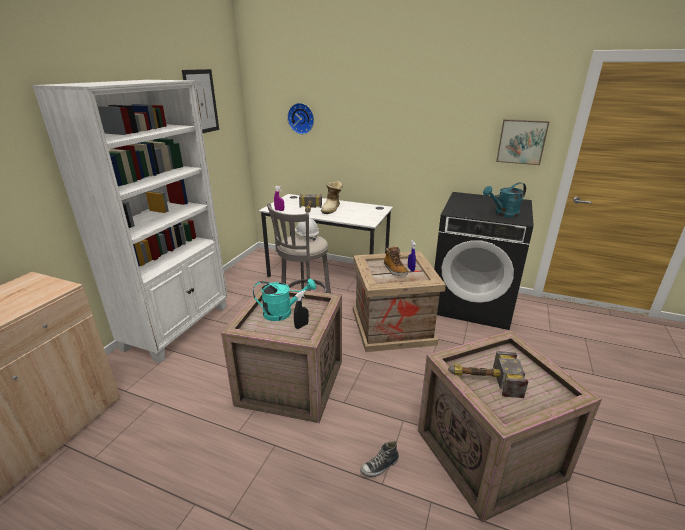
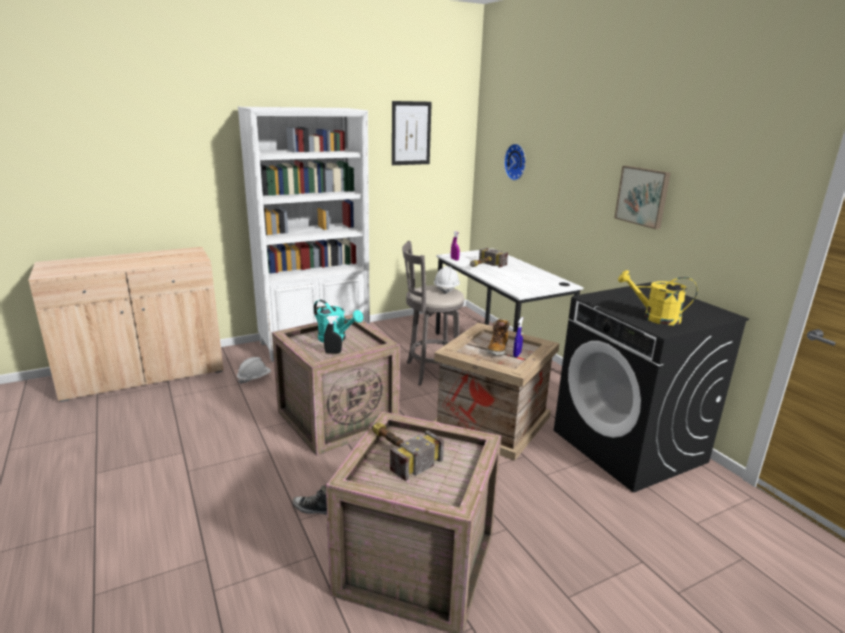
camera: 40 degrees right, 5 degrees down
(165, 388) = (254, 379): none -> white hard hat
(332, 209) = (508, 271): boot -> none
(503, 214) = (654, 318): turquoise watering can -> yellow watering can
(521, 141) = (743, 224): picture -> picture (643, 196)

